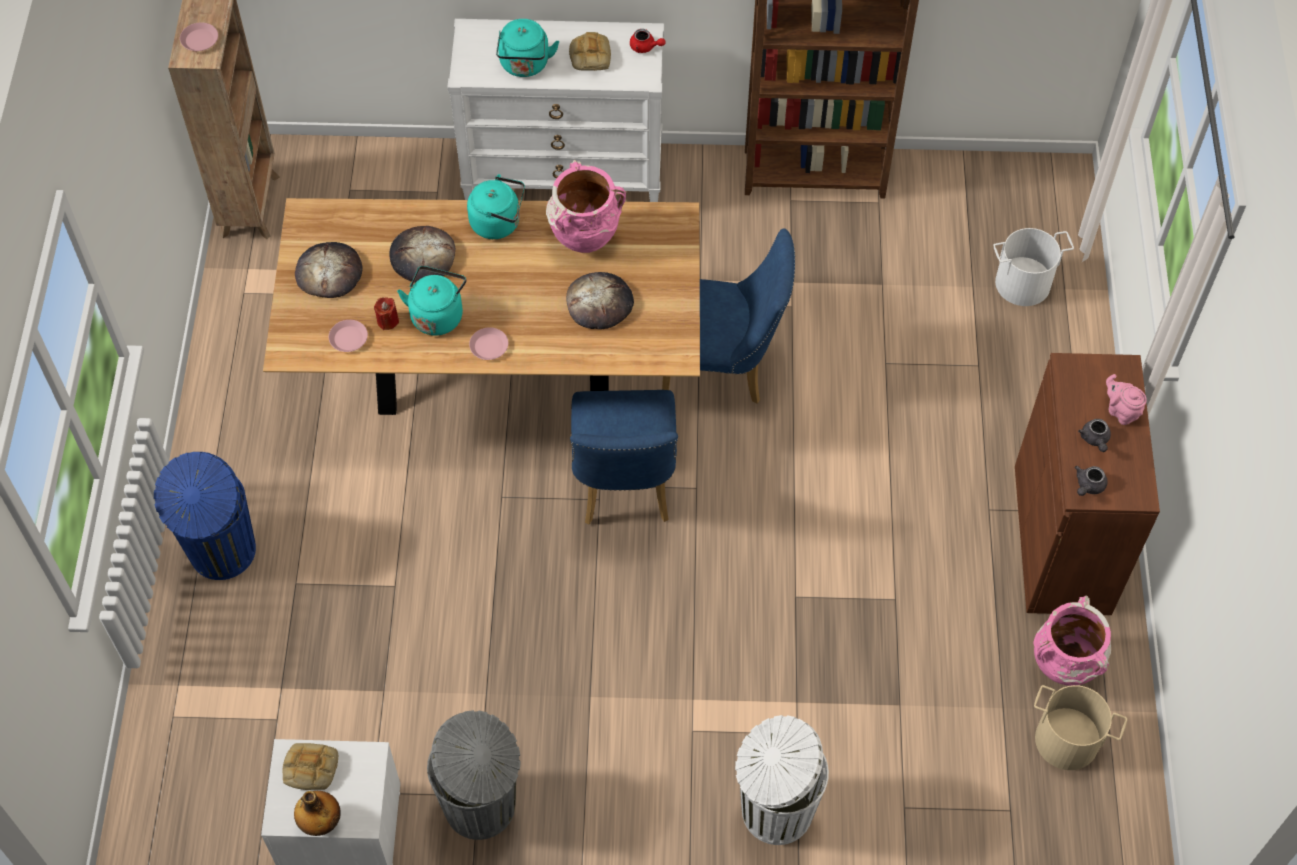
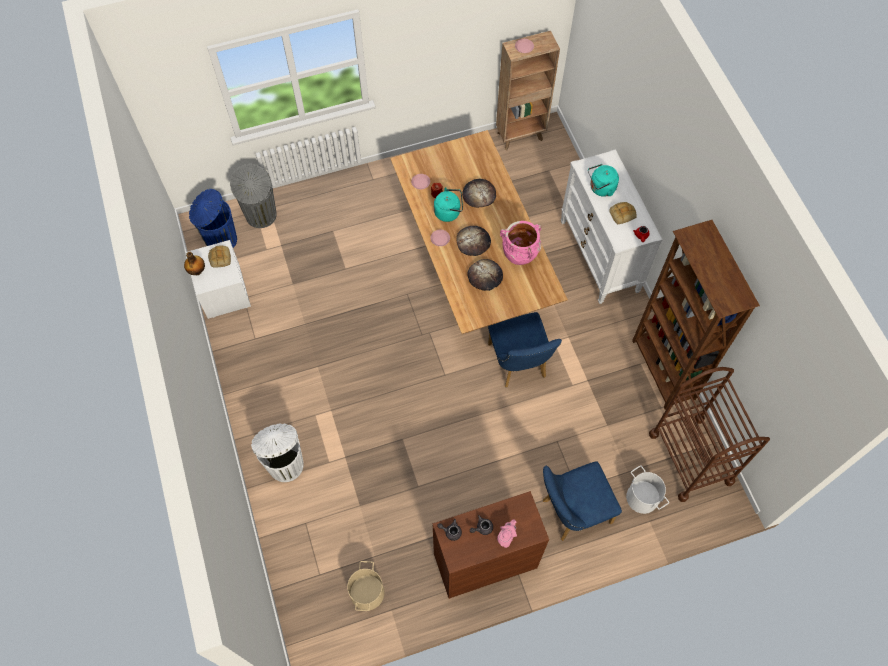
camera: 70 degrees right, 5 degrees up
(221, 553) = (336, 198): blue trash can -> blue trash can (220, 240)
(329, 272) = (453, 162): bread -> bread (473, 241)
(482, 806) = (250, 342): grey trash can -> grey trash can (261, 216)
(499, 223) = (513, 218): turquoise kettle -> none
(624, 489) = (431, 343): blue chair -> blue chair (571, 511)
(978, 197) = (690, 458): none -> brown cart
(1063, 669) = (407, 581): pink vase -> none

